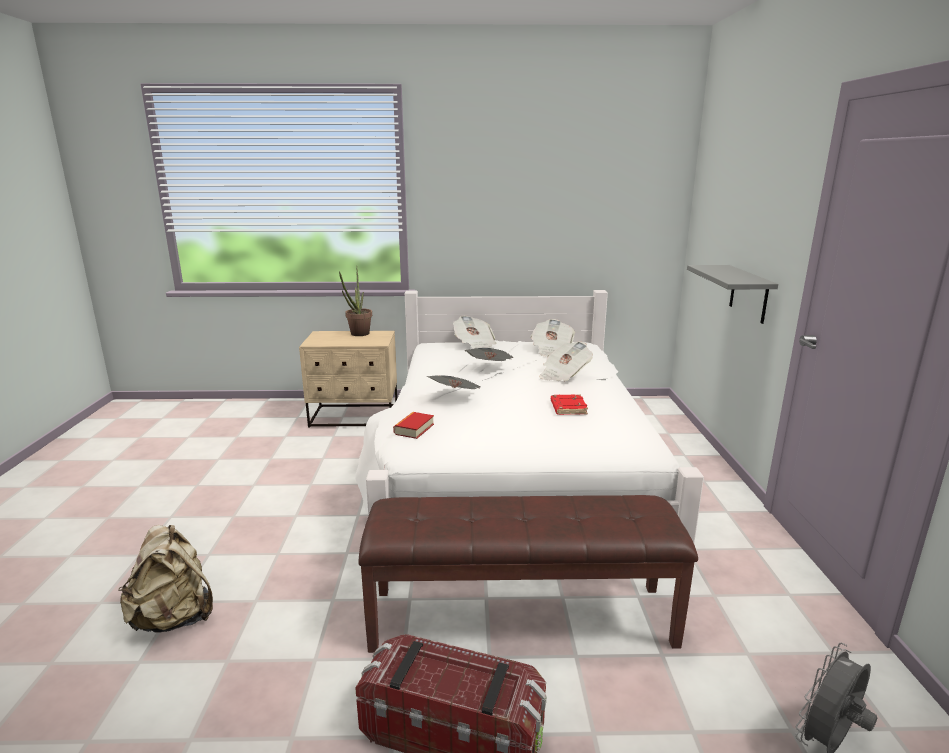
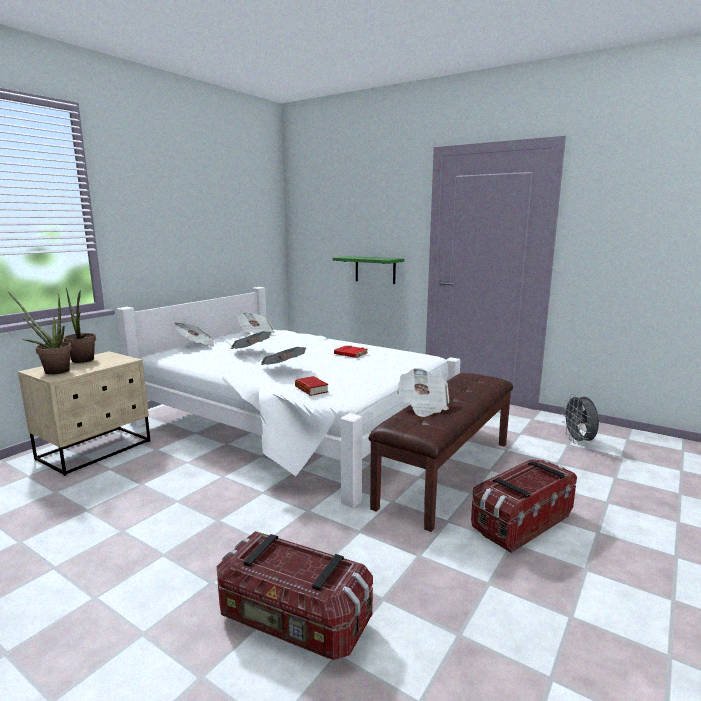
camera: 55 degrees left, 5 degrees down
(174, 618) = (293, 621): beige backpack -> storage box
(324, 337) = (52, 371): none -> potted plant
(563, 375) = (304, 342): newspaper -> newspaper (423, 406)
(749, 294) = (375, 269): grey shelf -> green shelf

